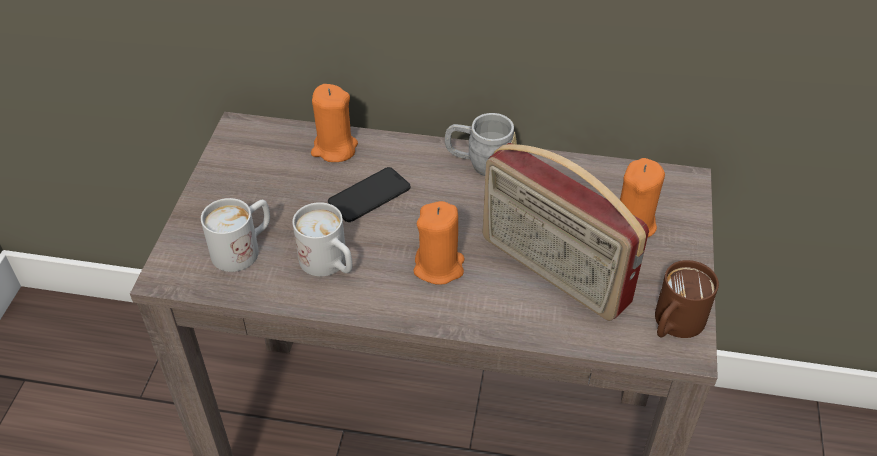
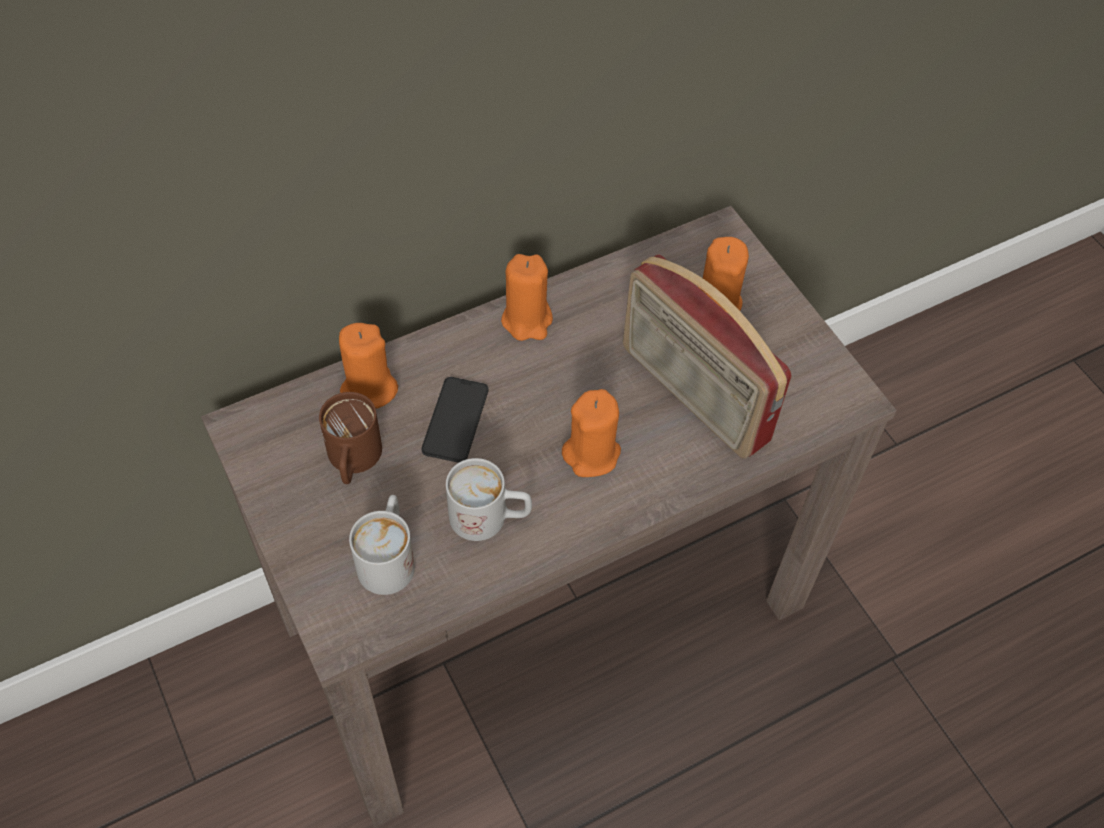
camera: 40 degrees left, 10 degrees up
(479, 163) = (527, 320): grey mug -> orange candle
(552, 272) = (692, 395): radio -> radio turned 45 degrees clockwise
(673, 325) = (828, 383): brown mug -> brown mug (353, 461)

